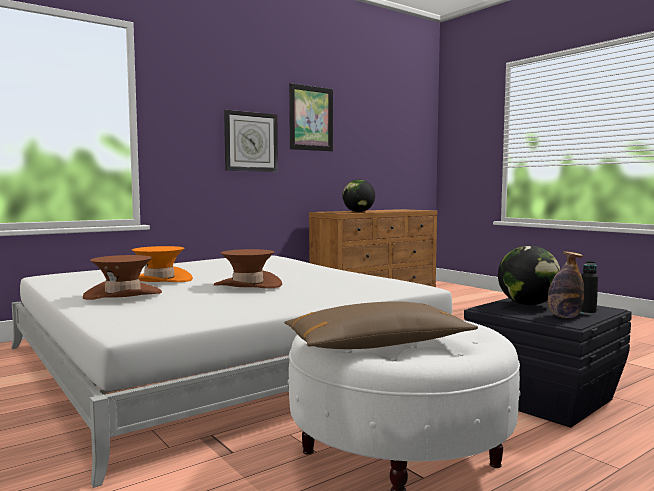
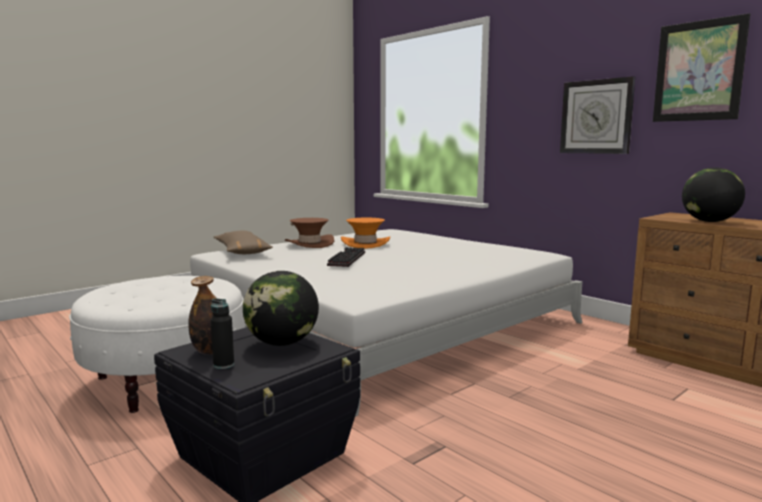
camera: 85 degrees right, 5 degrees up
(248, 285) = (346, 259): brown hat -> keyboard
(377, 345) = (137, 287): brown pillow -> brown pillow (242, 252)

